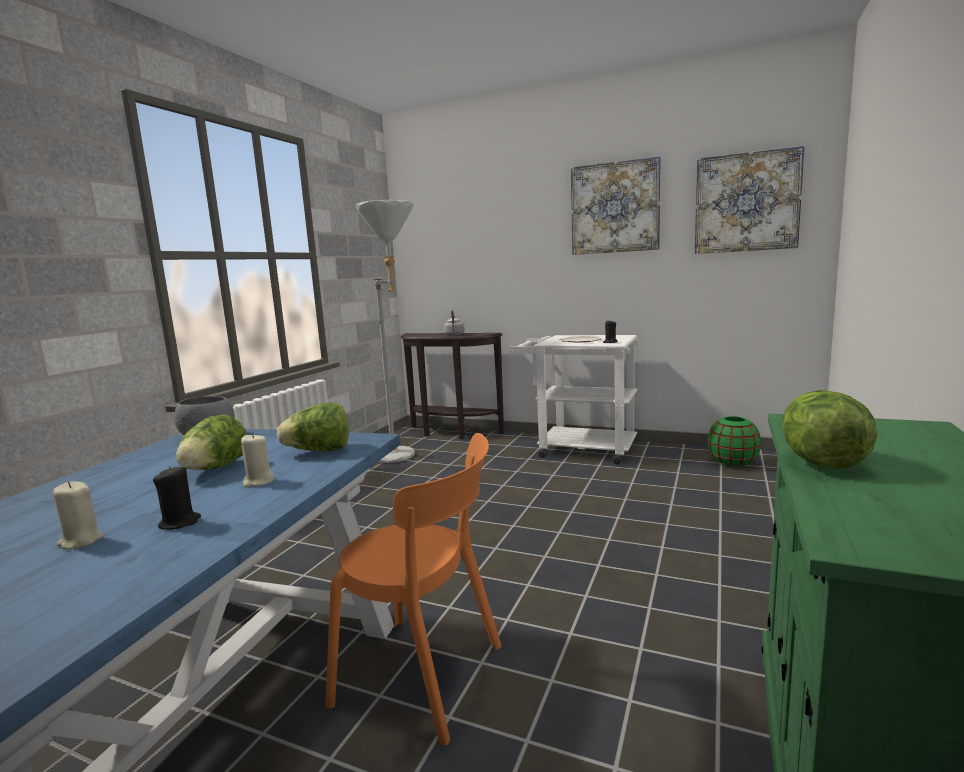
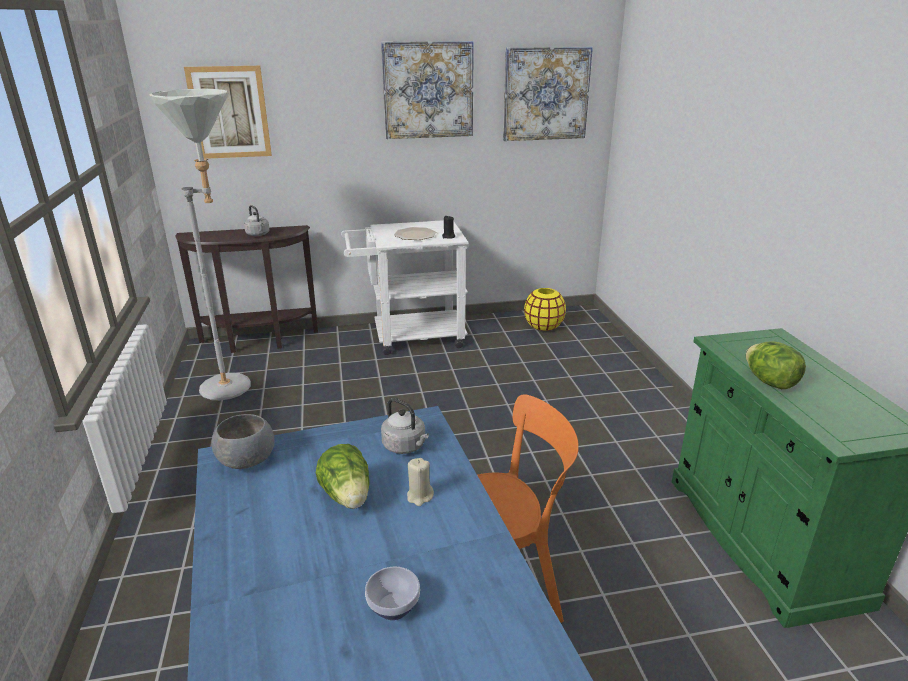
camera: 35 degrees left, 15 degrees up
(81, 541) = (393, 605): beige candle -> bowl
(180, 522) = (438, 557): black candle -> none
(319, 451) = (406, 446): lettuce -> grey kettle
(449, 237) = (229, 112): none -> picture
(733, 463) = (543, 326): green vase -> yellow vase

